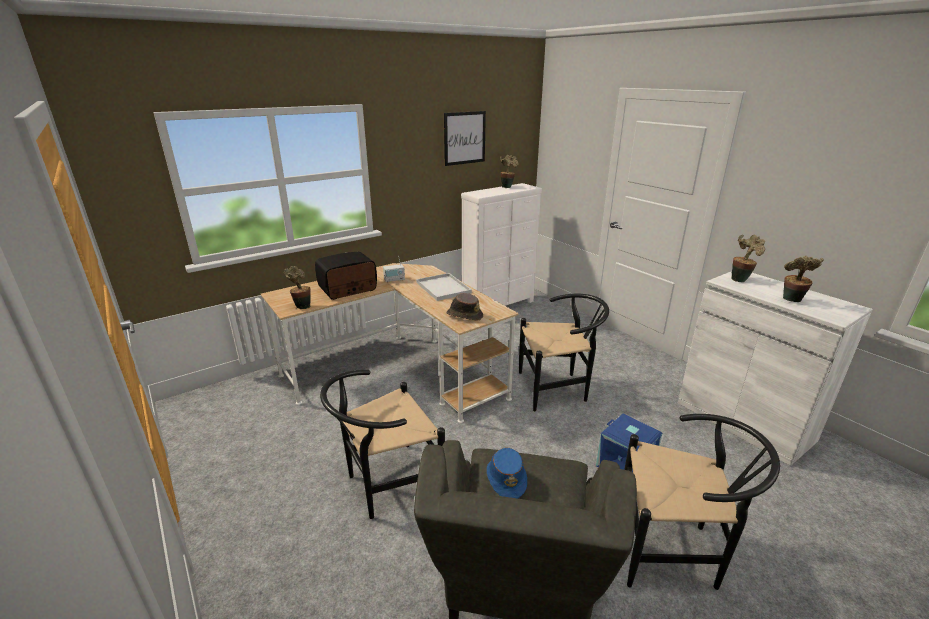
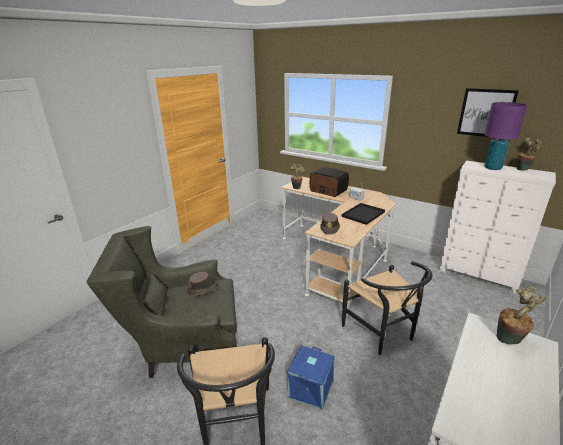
camera: 70 degrees right, 0 degrees up
(386, 485) = (240, 283): black chair -> none
(442, 287) = (363, 214): white tray -> black tray
(494, 192) = (493, 168): none -> purple table lamp
(506, 478) = (203, 290): blue hat -> brown hat
(792, 301) = (480, 384): potted plant -> none

